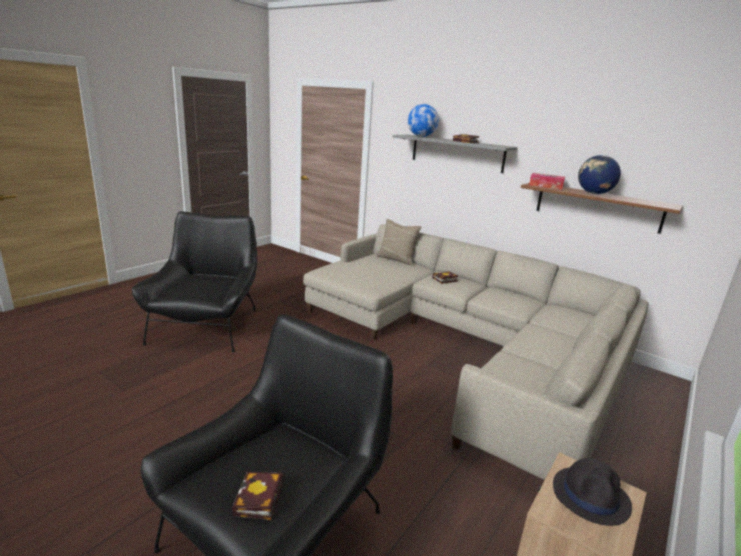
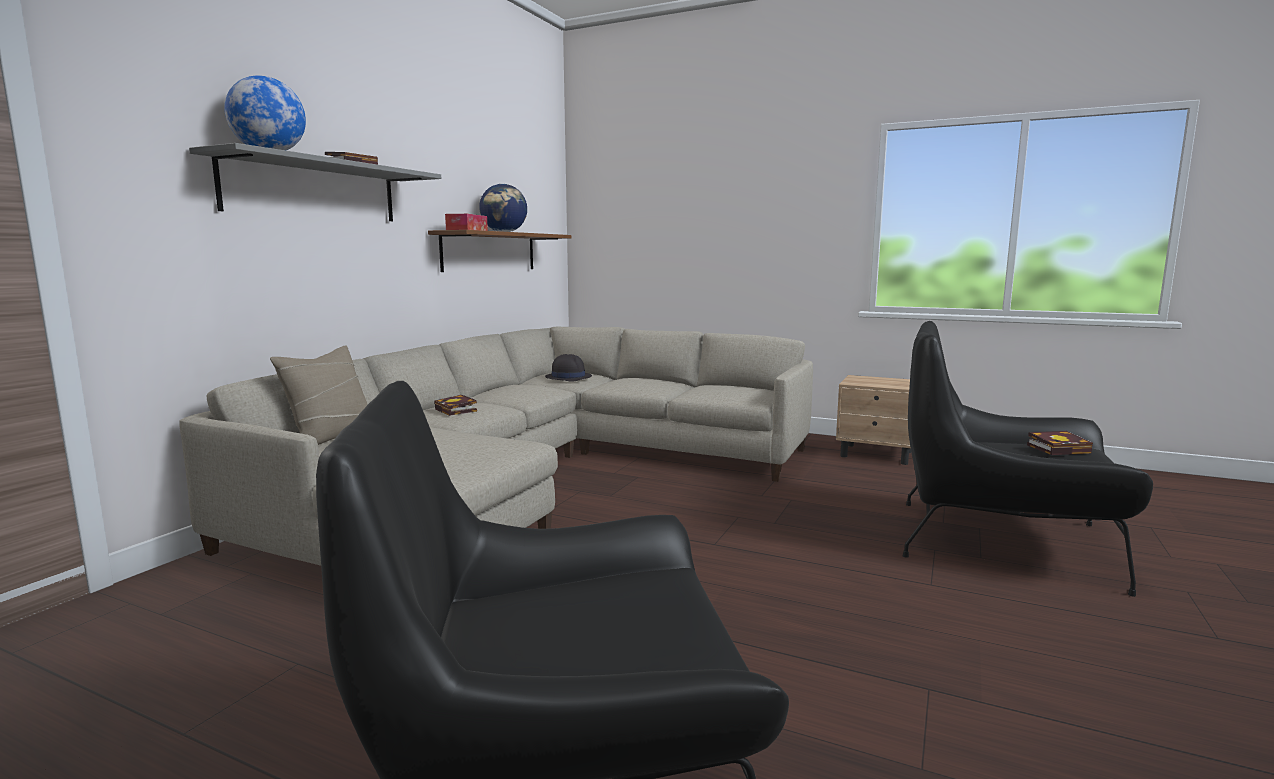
camera: 100 degrees left, 10 degrees down
(591, 496) = (874, 381): black hat -> black hat (568, 377)

